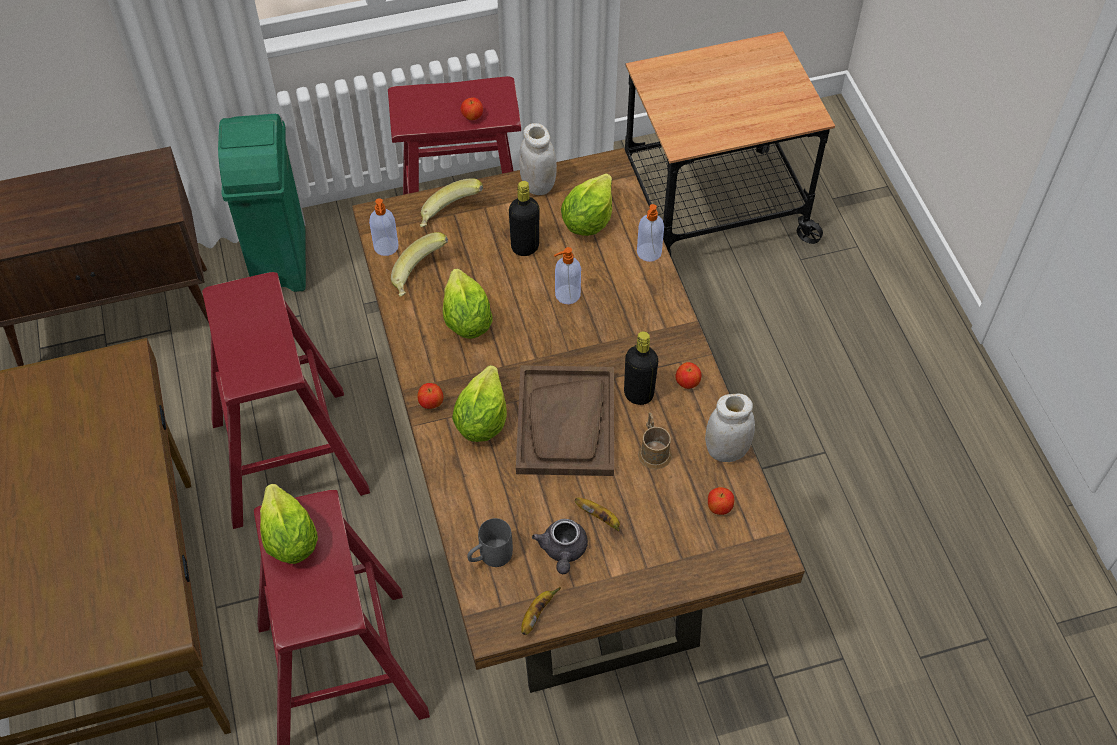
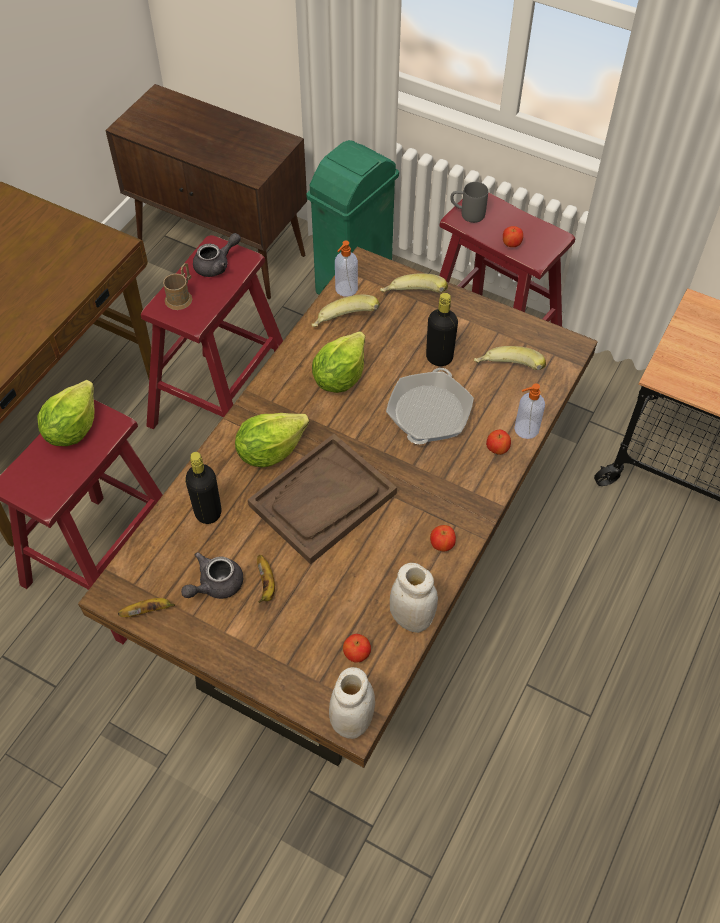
camera: 45 degrees right, 0 degrees up
(244, 309) = (216, 265): none -> grey teapot
(431, 403) = (252, 413): apple -> apple (497, 449)
(489, 557) = (166, 545): grey mug -> grey mug (467, 214)
(538, 185) = (500, 322): white jar -> white jar (352, 720)
(566, 295) = (429, 413): soap dispenser -> frying pan
(588, 220) = (507, 372): lettuce -> banana
(638, 394) = (396, 523): black bottle -> black bottle (208, 512)
(653, 450) = (359, 571): brown mug -> brown mug (181, 296)

